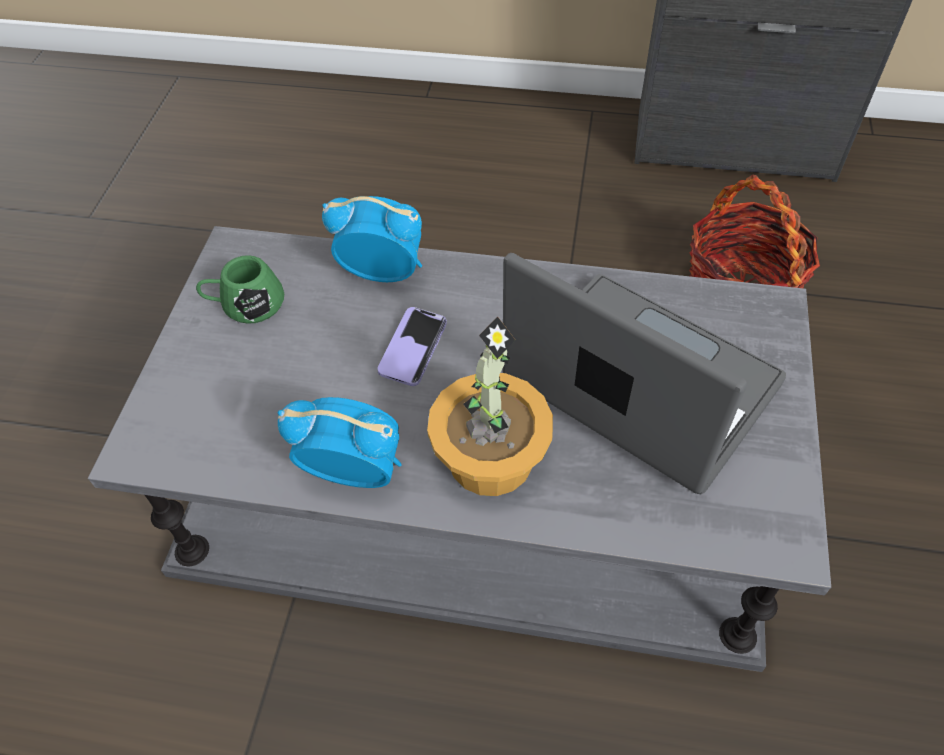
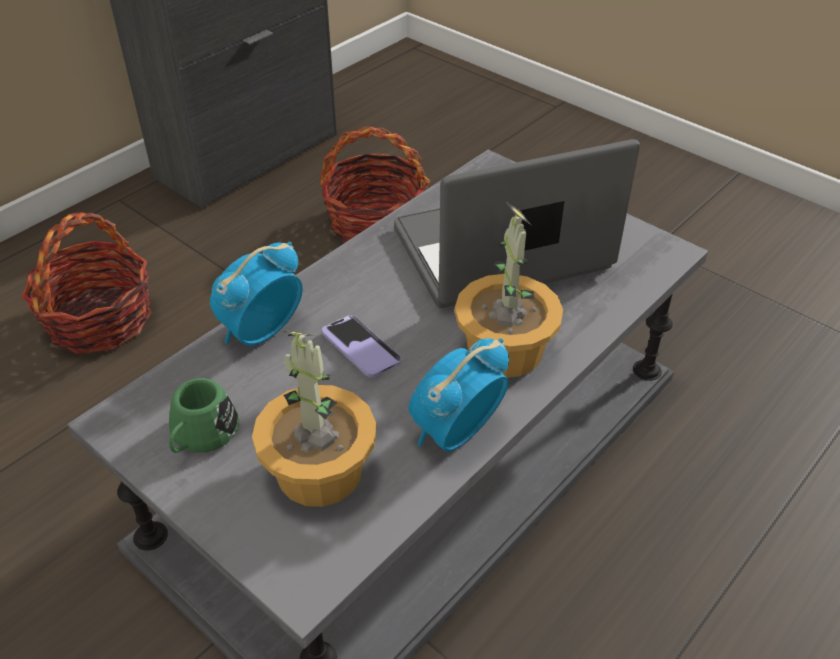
camera: 60 degrees left, 10 degrees down
(250, 399) = (319, 473): none -> potted plant
(456, 190) = (99, 319): none -> basket

